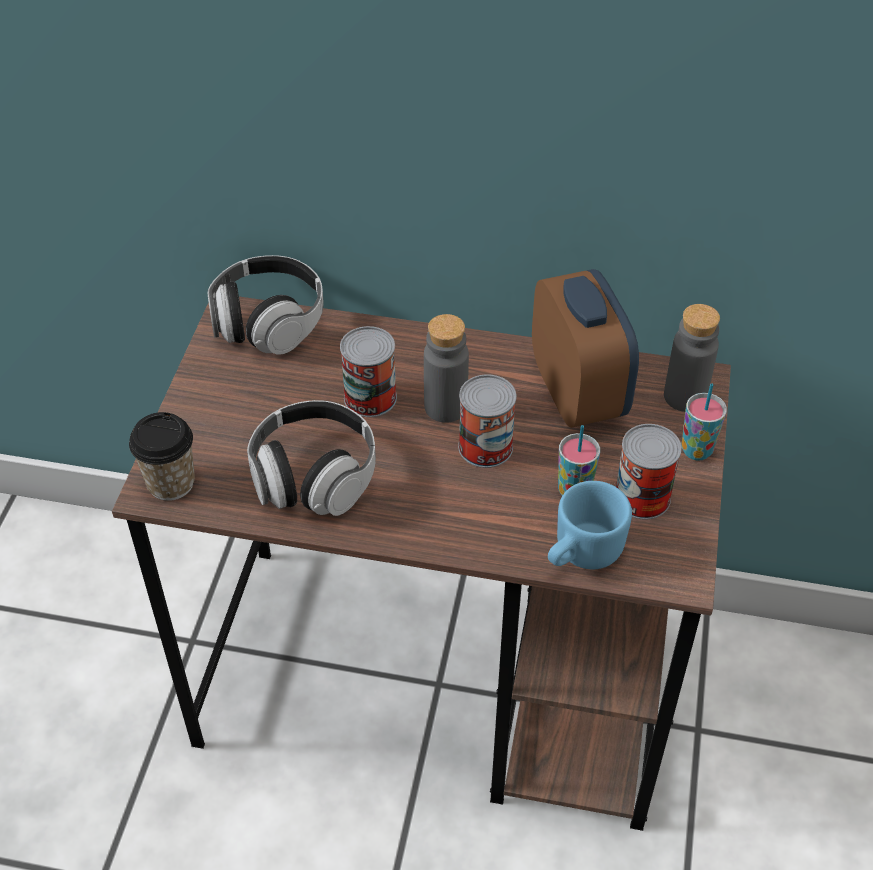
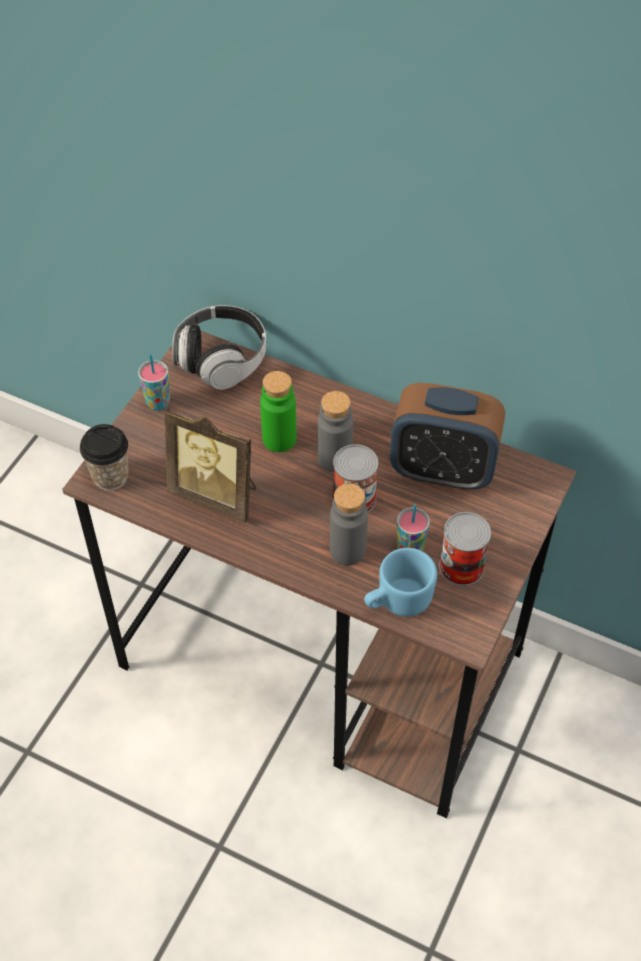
camera: 15 degrees right, 5 degrees up
(314, 476) = (216, 494): headphones -> picture frame
(370, 397) = (279, 439): can -> green bottle
(578, 394) = (442, 470): alarm clock -> alarm clock turned 105 degrees clockwise
(685, 396) = (527, 490): grey bottle -> grey bottle (347, 550)
(696, 450) = (519, 537): cup -> cup (158, 403)

